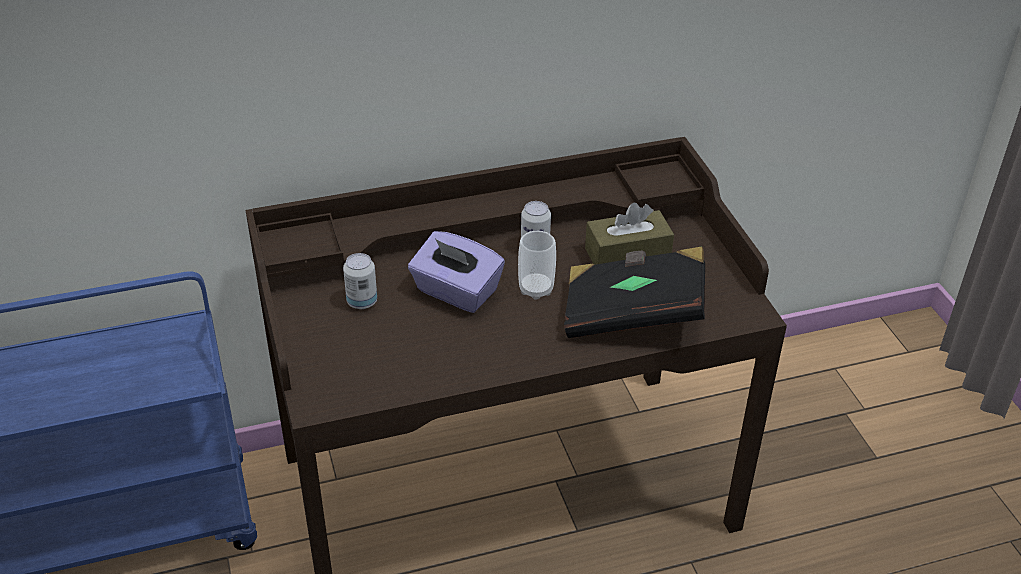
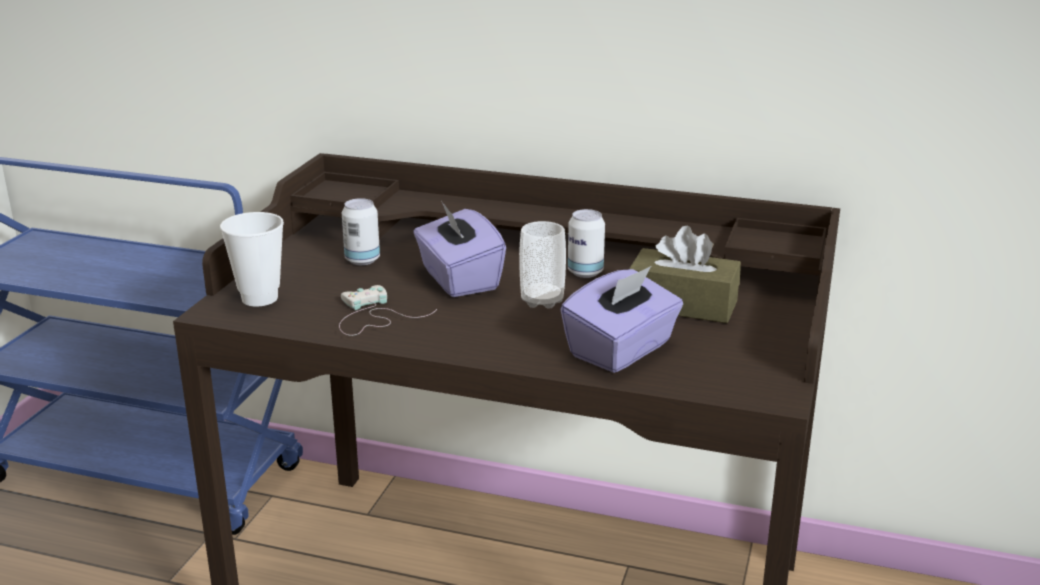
camera: 35 degrees right, 15 degrees down
(332, 376) = (260, 298): none -> cup
(438, 357) = (372, 317): none -> white game controller
(633, 314) = (621, 350): black book -> purple tissue box

